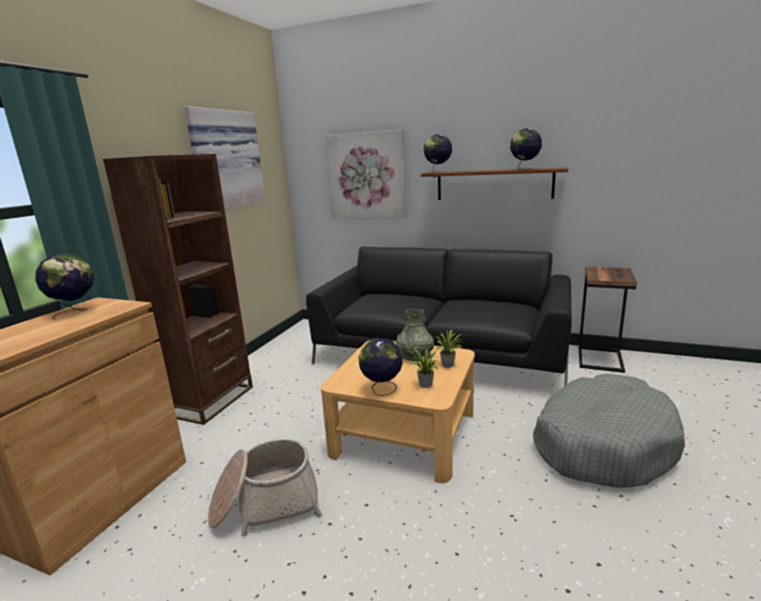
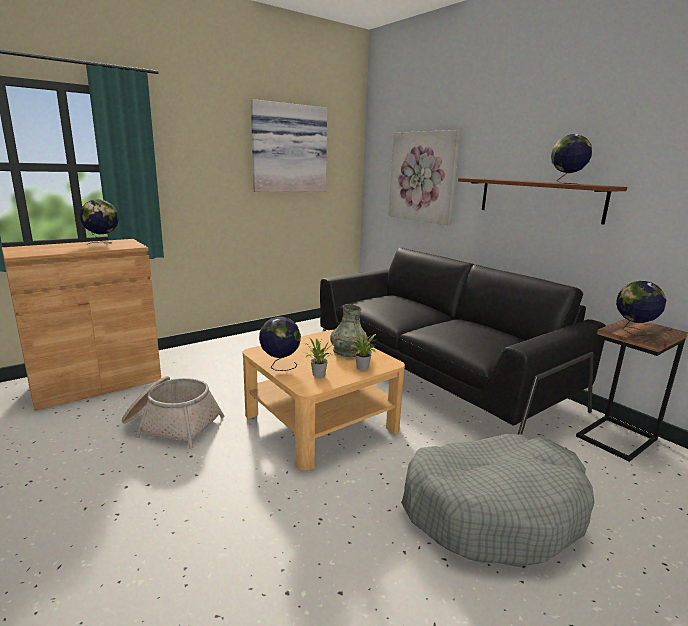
camera: 30 degrees right, 0 degrees up
(210, 400) = (220, 347): brown bookcase -> none
(438, 172) = (478, 178): globe -> globe (633, 332)

